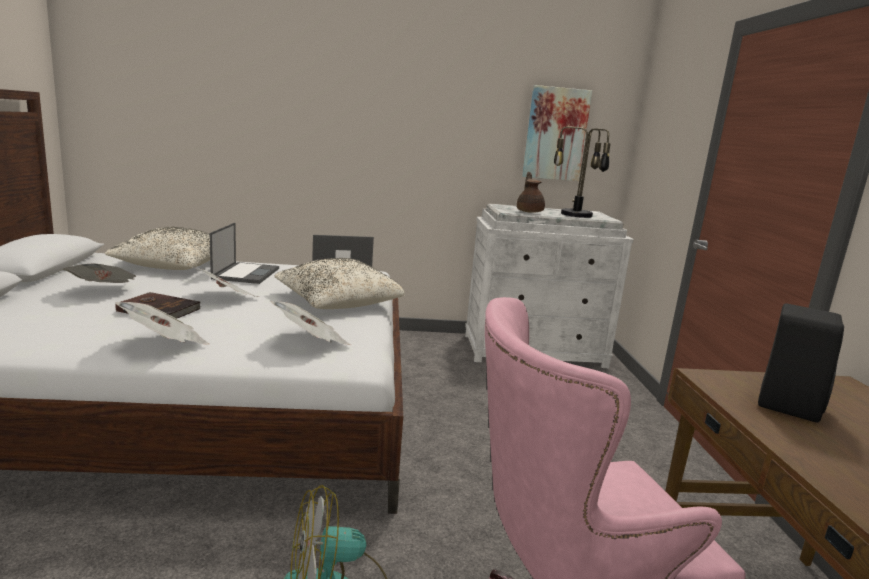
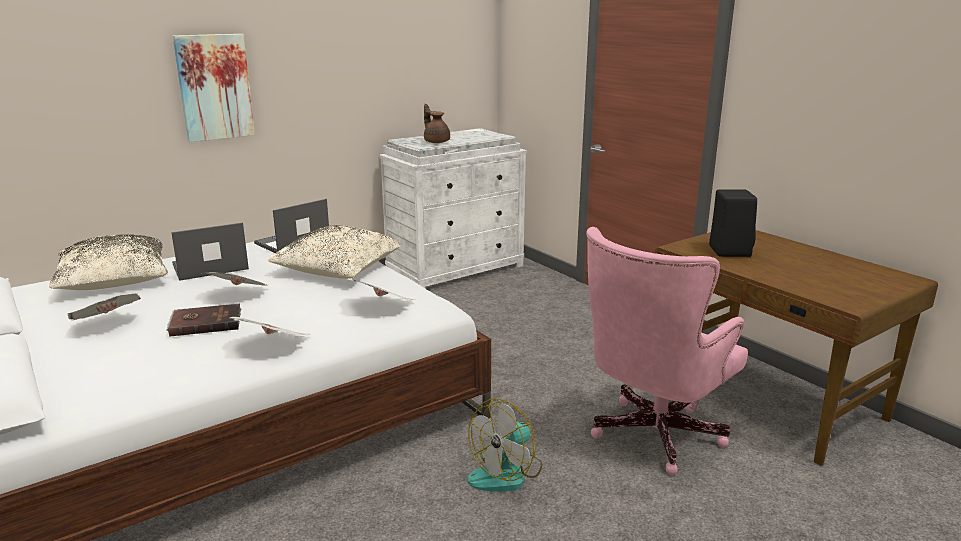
camera: 30 degrees left, 5 degrees up
(246, 273) = (209, 267): laptop -> laptop turned 90 degrees counterclockwise
(555, 134) = (433, 62): picture -> picture (214, 87)
(577, 215) = (473, 136): table lamp -> none

